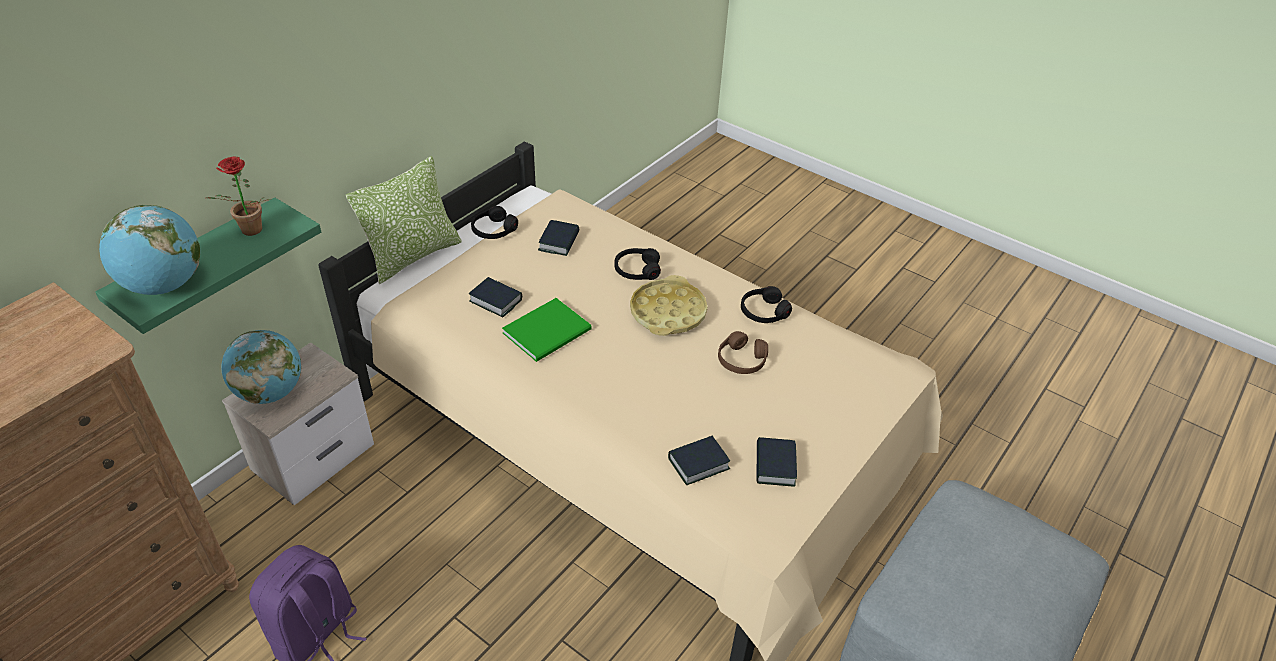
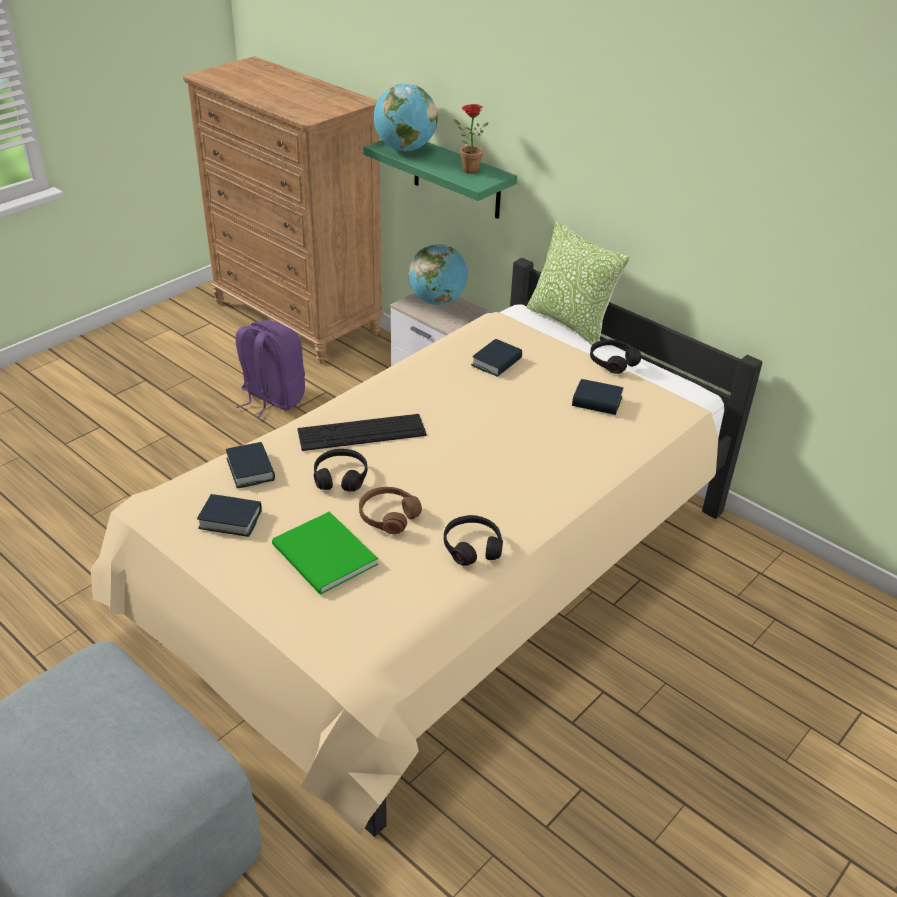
camera: 95 degrees right, 5 degrees down
(550, 331) = (448, 391): green book -> green book (324, 557)
(626, 387) = (361, 432): none -> keyboard
(637, 270) = (549, 453): black headphones -> black headphones (340, 477)
(668, 312) = (473, 469): yellow tray -> none

